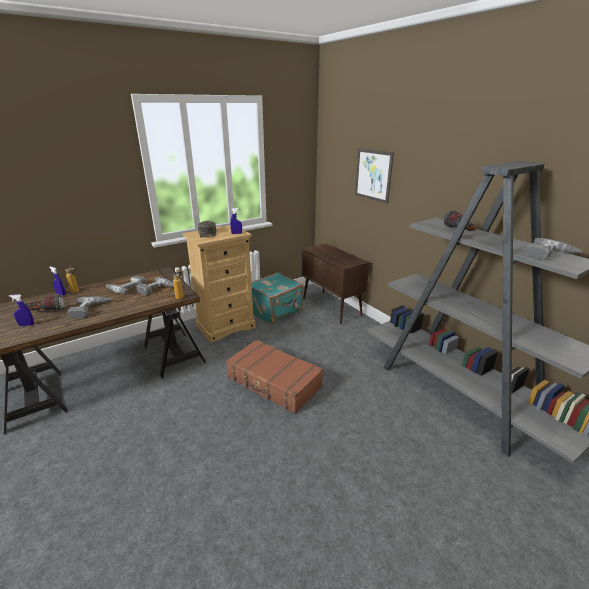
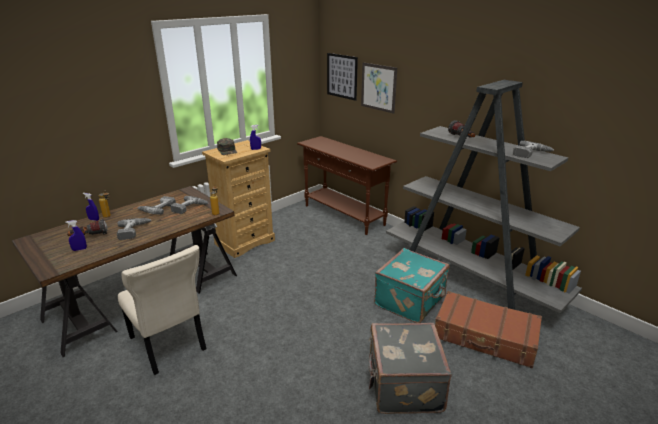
camera: 10 degrees left, 0 degrees up
(109, 435) = (168, 345): none -> beige chair
(274, 383) = (308, 286): brown suitcase -> brown suitcase (485, 337)
(275, 311) = (290, 223): turquoise suitcase -> turquoise suitcase (411, 301)
(332, 307) = (344, 215): brown cabinet -> brown console table
(338, 164) = (342, 76): none -> picture
(352, 533) = (403, 385): none -> grey suitcase

